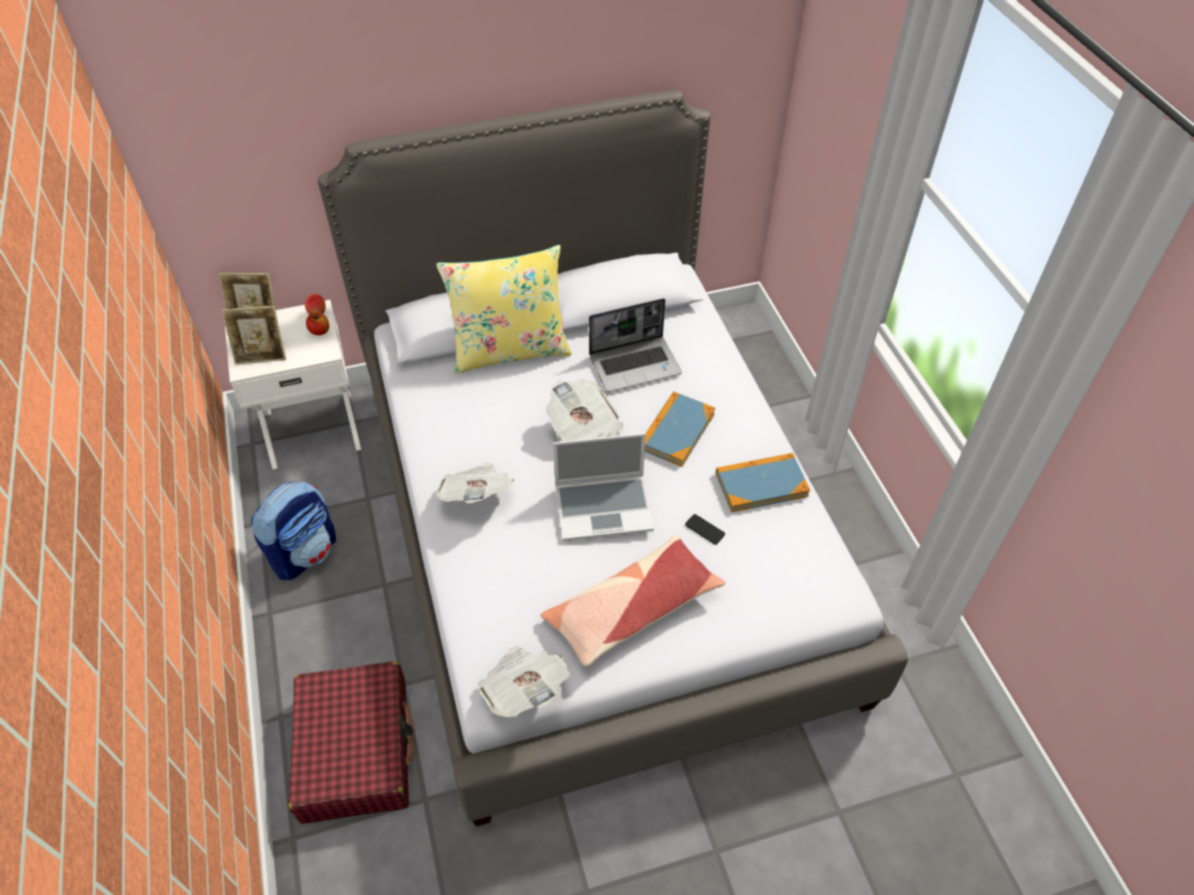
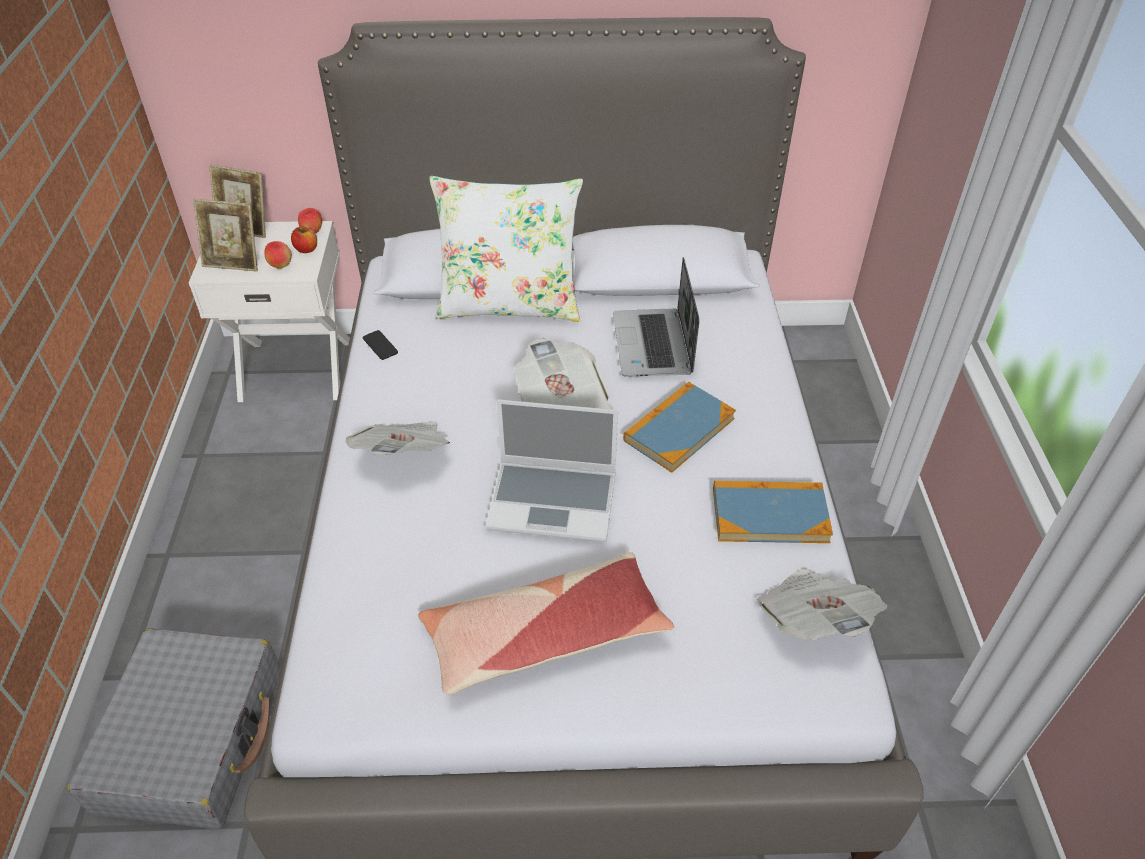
camera: 15 degrees right, 5 degrees down
(304, 351) = (281, 266): none -> apple
(305, 552) = (233, 497): backpack -> none
(356, 749) = (192, 738): red suitcase -> grey suitcase
(510, 350) = (510, 304): yellow pillow -> white pillow
(524, 689) = (363, 707): newspaper -> newspaper (813, 619)
(635, 364) = (653, 345): laptop -> laptop turned 90 degrees clockwise
(704, 529) = (675, 555): phone -> phone (380, 345)

